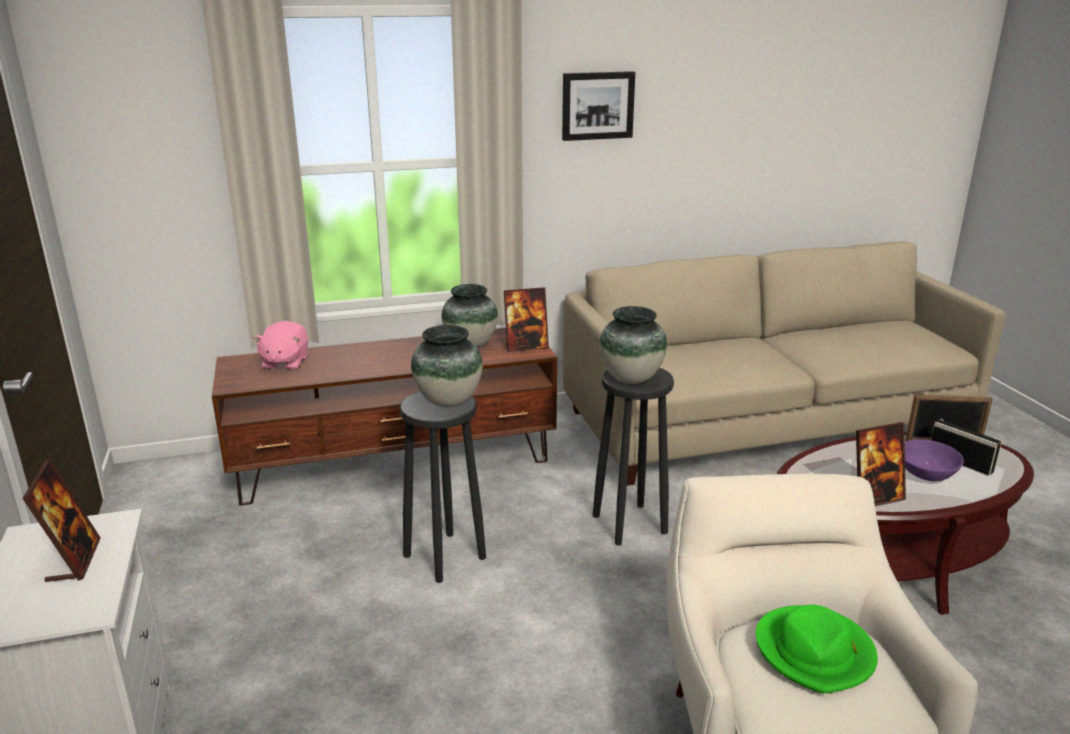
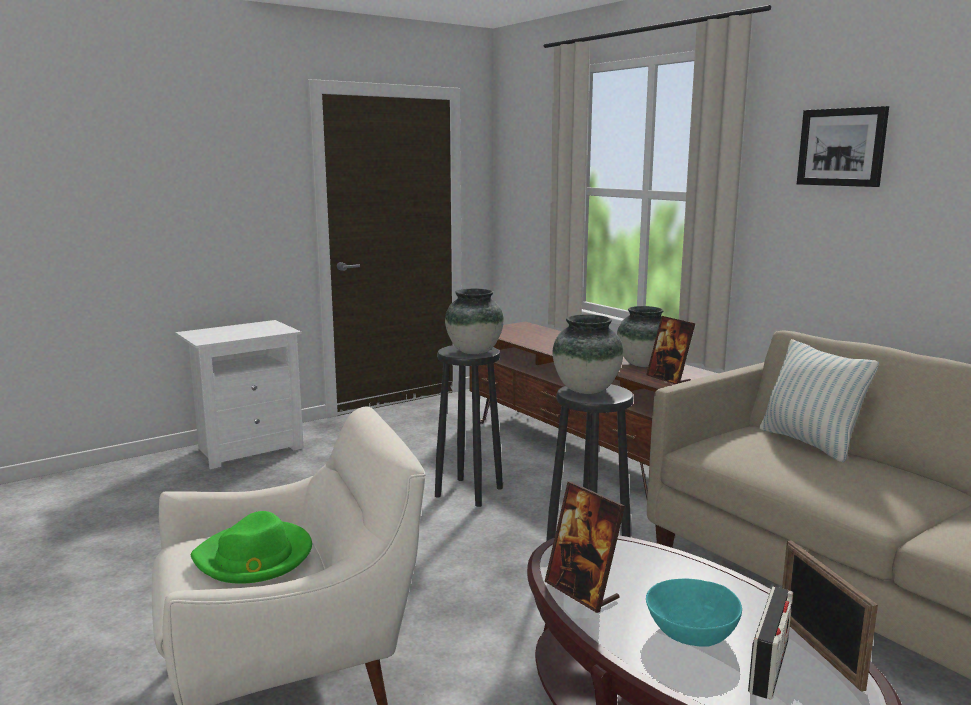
camera: 70 degrees right, 10 degrees down
(73, 561) = (247, 331): picture frame -> none
(285, 363) = (535, 333): pink plush toy -> none
(669, 348) = (809, 443): none -> pillow
(926, 474) = (691, 633): purple bowl -> turquoise bowl

